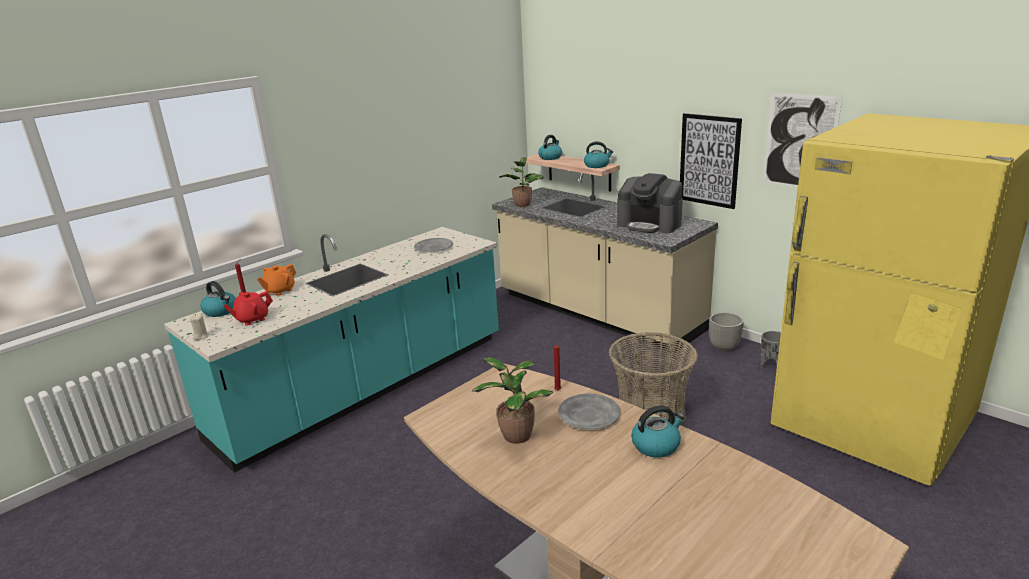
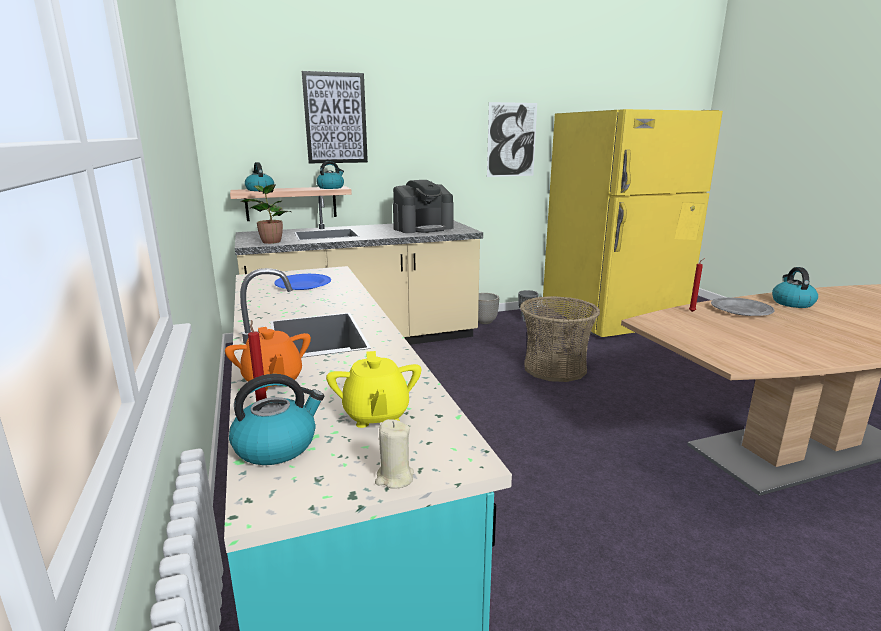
camera: 65 degrees left, 5 degrees down
(252, 319) = (376, 415): red teapot -> yellow teapot
(433, 248) = (303, 285): grey plate -> blue plate
(515, 435) = (776, 336): potted plant -> none
(709, 160) = (440, 166): picture -> picture (335, 118)

